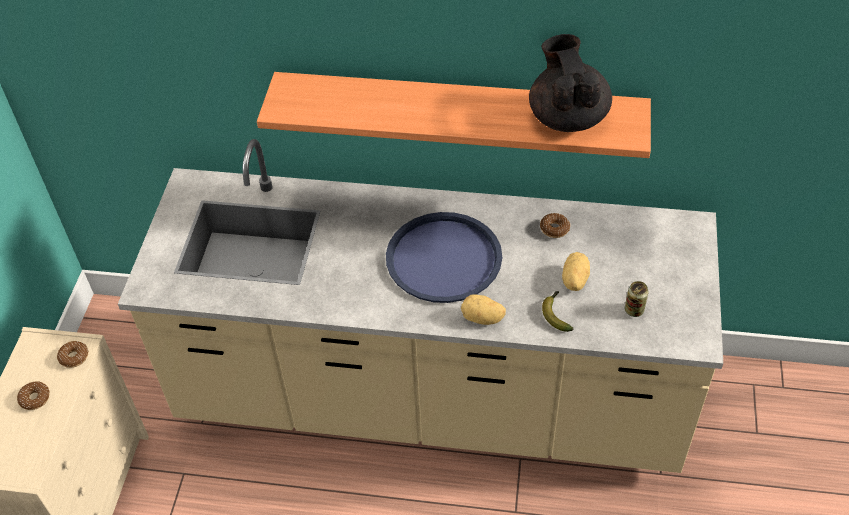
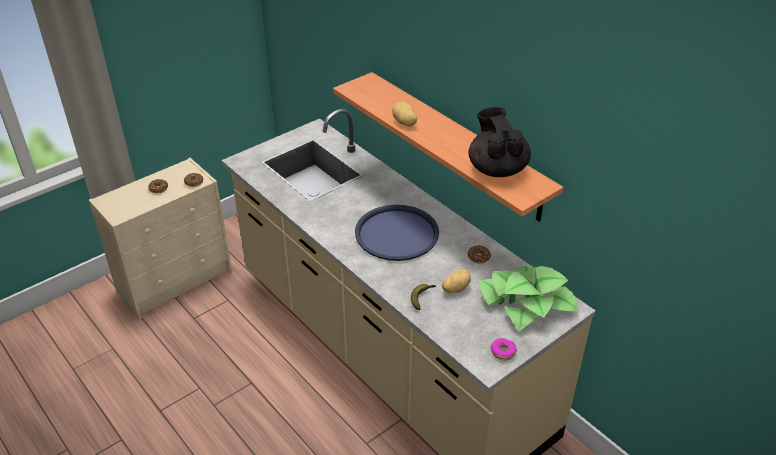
camera: 40 degrees right, 10 degrees down
(482, 319) = (379, 273): potato -> potato (404, 123)
(567, 117) = (497, 169): black teapot -> black teapot turned 45 degrees counterclockwise
(634, 310) = (470, 325): can -> none
(651, 247) = (526, 302): none -> potted plant
(692, 316) = (503, 352): none -> donut

